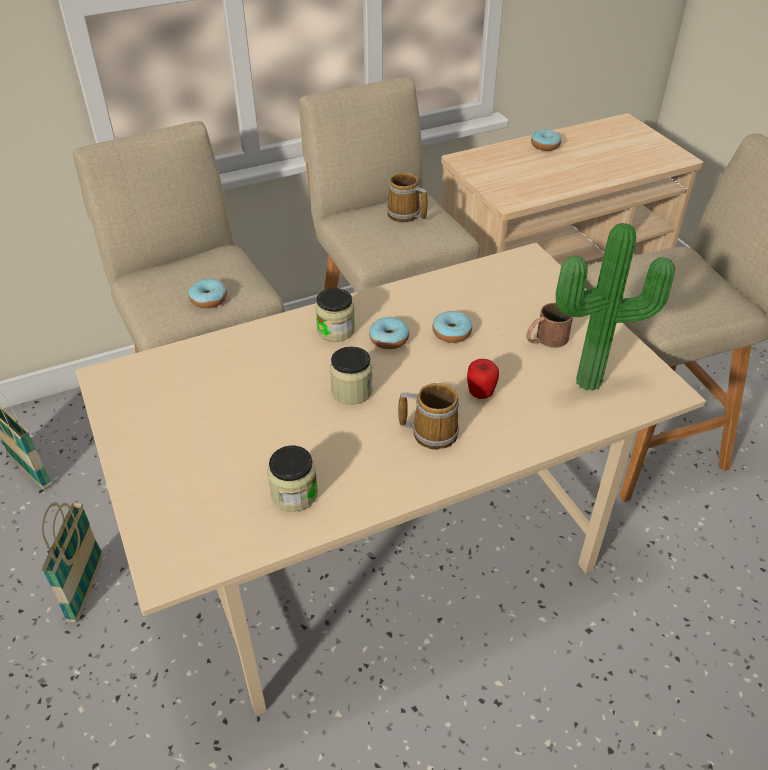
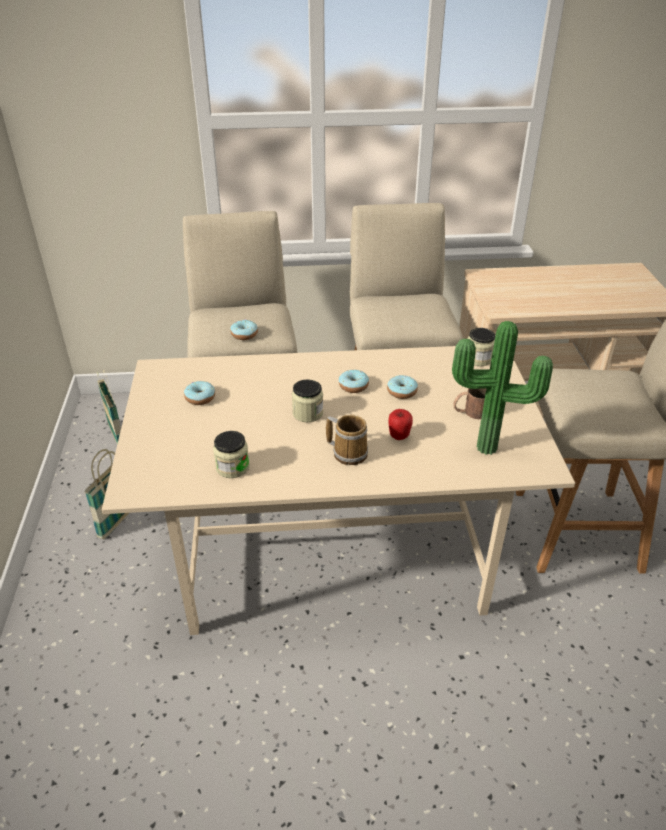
camera: 20 degrees right, 5 degrees down
(336, 330) = (319, 372): jar -> jar (478, 359)
(405, 215) = (414, 306): mug -> none
(545, 145) = (553, 275): donut -> donut (200, 398)

